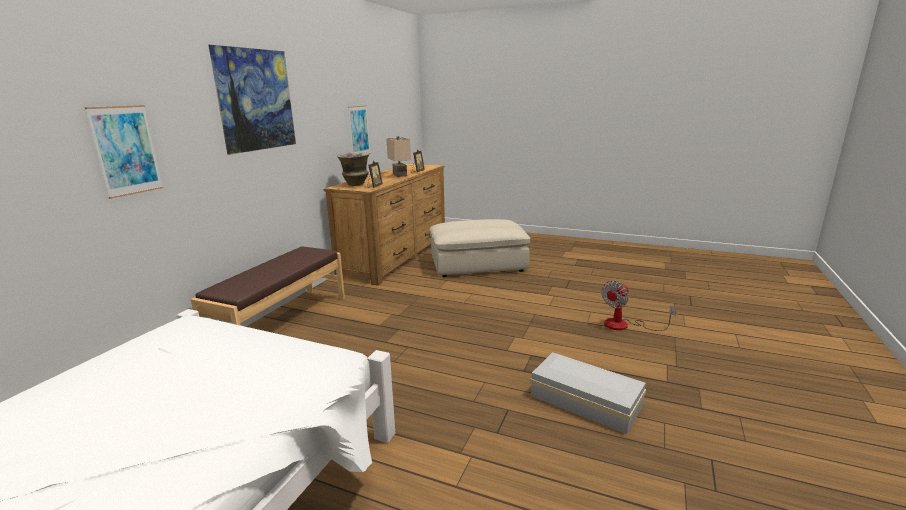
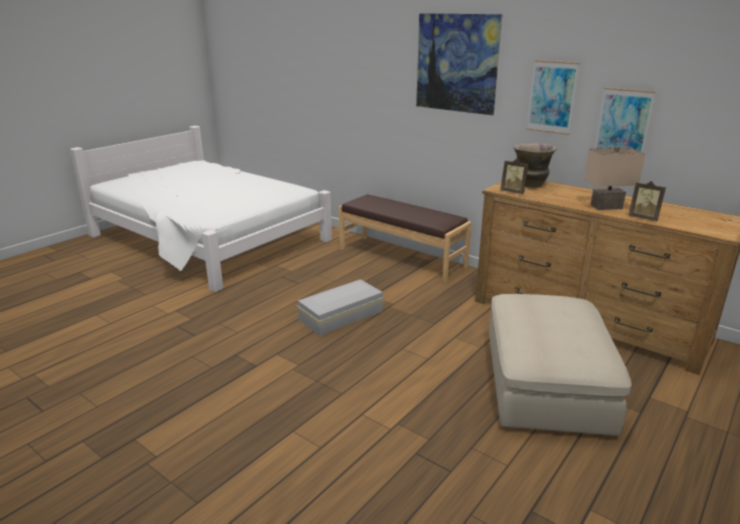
camera: 105 degrees right, 5 degrees up
(126, 150) = (352, 86): picture -> picture (552, 97)
(584, 400) = (166, 374): white storage box -> white storage box (343, 315)
(625, 325) = (261, 465): fan -> none

